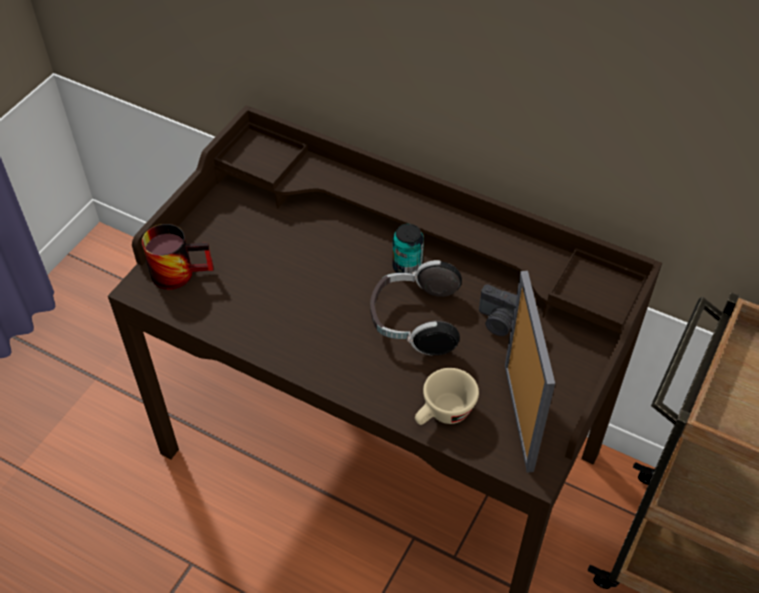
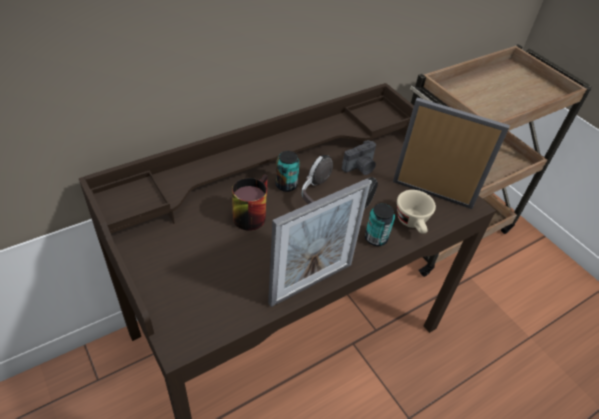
camera: 65 degrees left, 5 degrees down
(180, 270) = (183, 308): mug -> mug (249, 213)
(276, 353) = (311, 283): none -> picture frame
(387, 385) = (376, 238): none -> can

